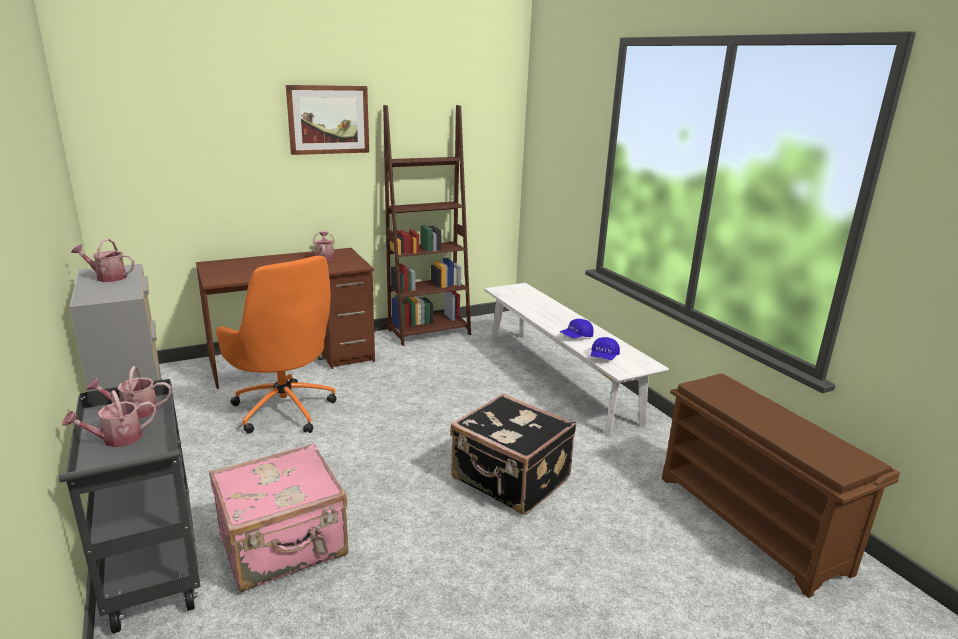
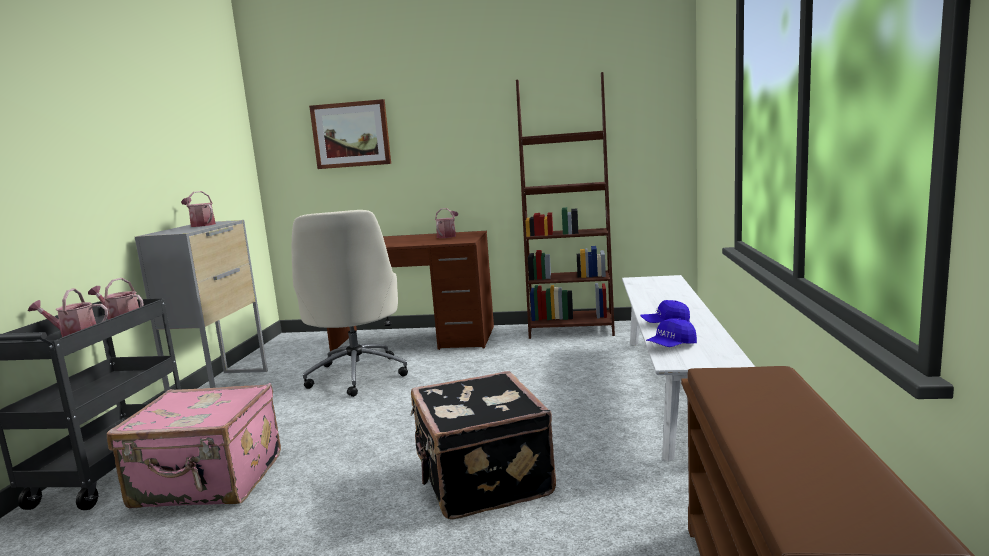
camera: 35 degrees right, 10 degrees down
(285, 410) = (357, 376): orange office chair -> beige office chair
(328, 119) = (461, 100): picture -> picture (351, 134)

